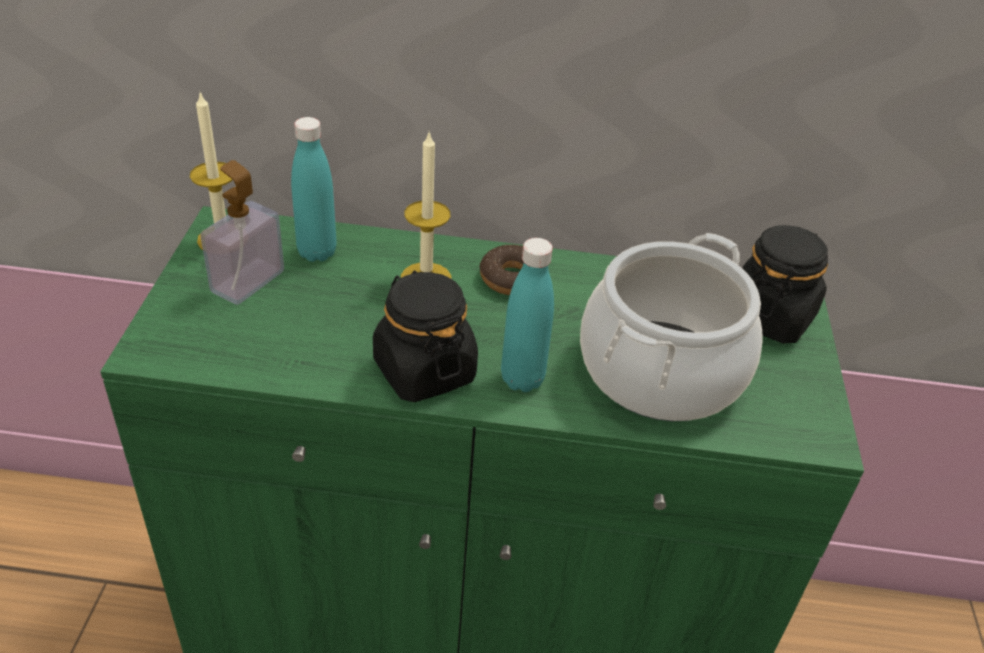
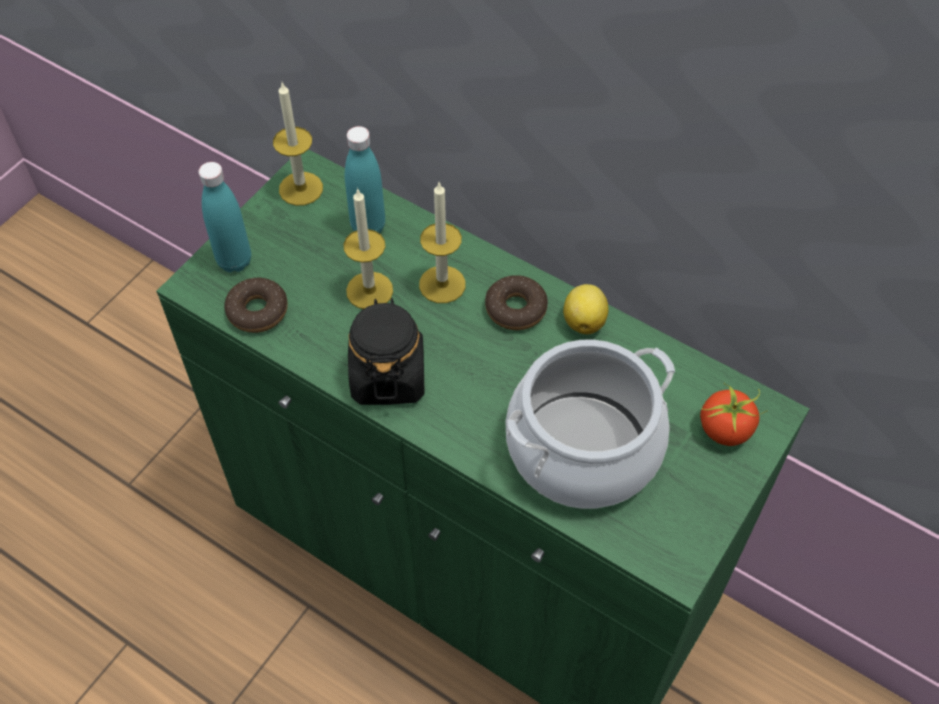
camera: 30 degrees right, 15 degrees up
(238, 355) = (257, 311): none -> donut
(248, 281) = (299, 240): soap dispenser -> none
(354, 303) = (369, 290): none -> candle
(522, 379) = (460, 413): turquoise bottle -> turquoise bottle (234, 261)
(582, 270) = (584, 321): none -> lemon
(769, 316) = (725, 430): black jar -> tomato

